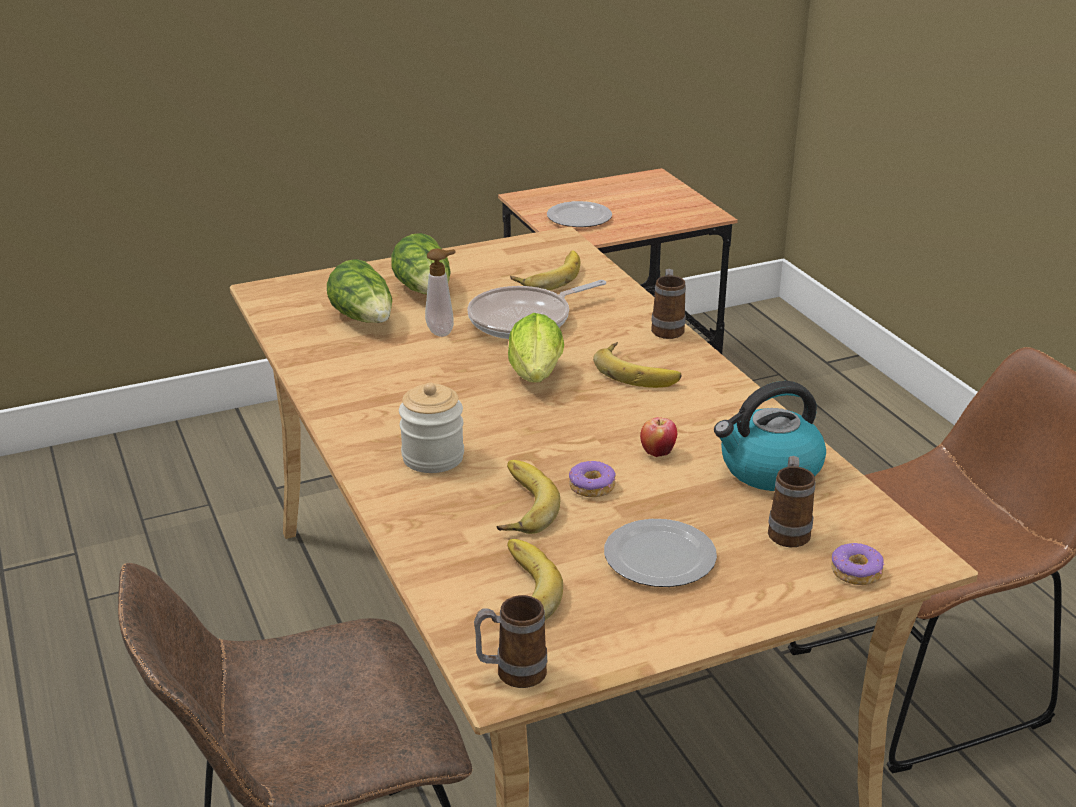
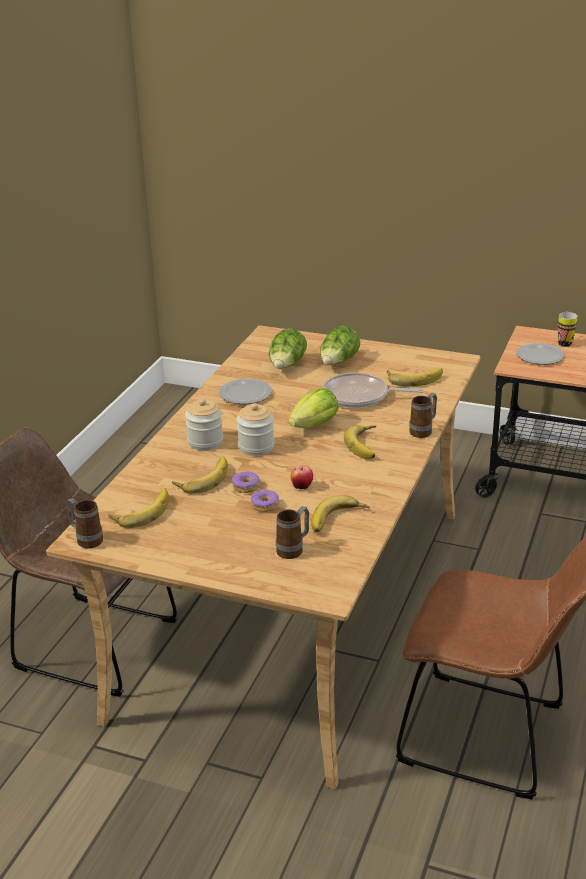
camera: 45 degrees right, 0 degrees up
(442, 331) = (310, 386): soap dispenser -> none
(512, 432) = (256, 447): none -> jar
(579, 194) = (565, 342): none -> mug
(661, 558) = (218, 530): plate -> plate (245, 394)
(769, 470) = (338, 520): kettle -> banana
(856, 572) = (288, 582): donut -> donut (265, 505)

